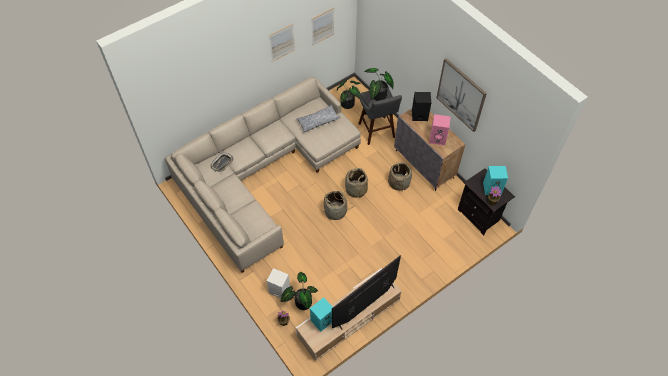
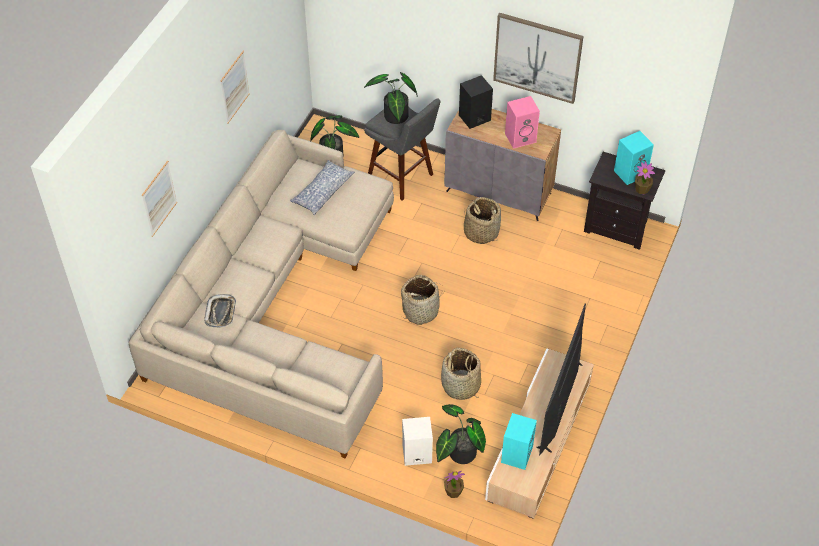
camera: 30 degrees left, 5 degrees down
(322, 26) = (273, 43): picture -> picture (159, 198)
(356, 190) = (428, 268): basket -> basket (461, 386)

